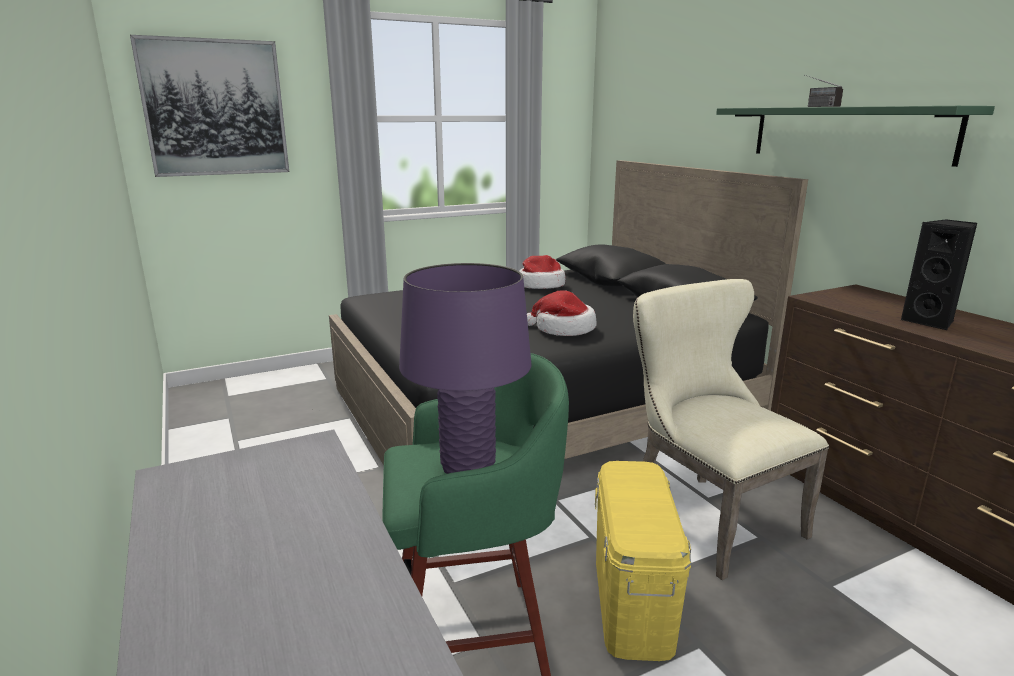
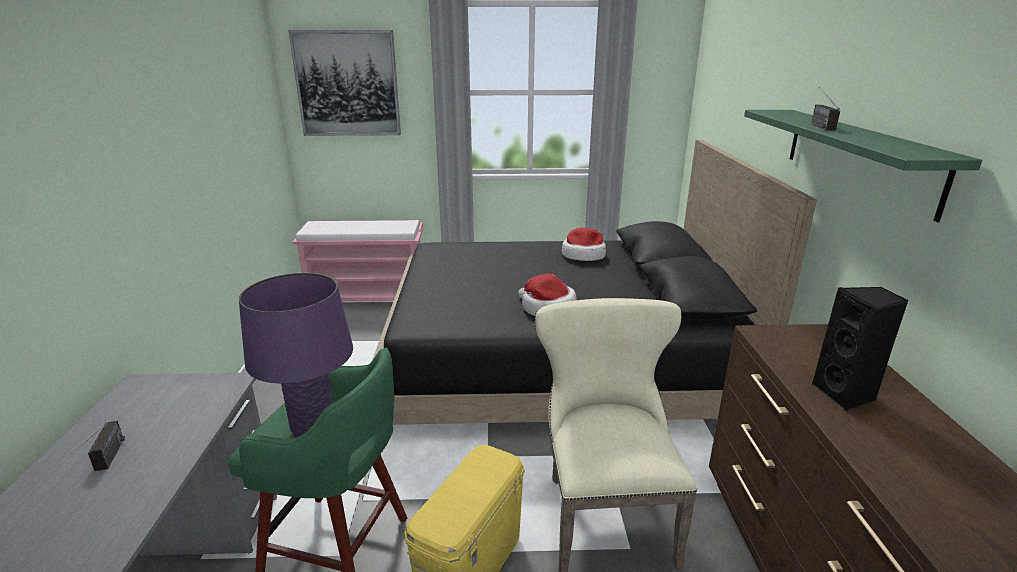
camera: 25 degrees right, 5 degrees up
(252, 560) = (107, 462): none -> radio
(261, 384) = (368, 297): none -> pink bench

